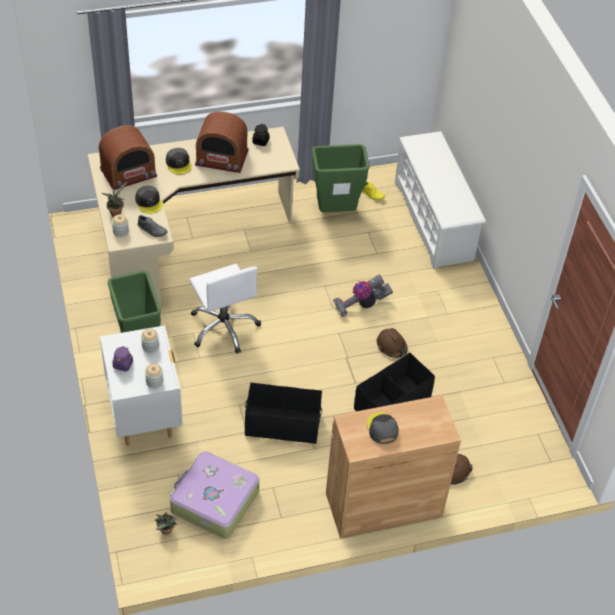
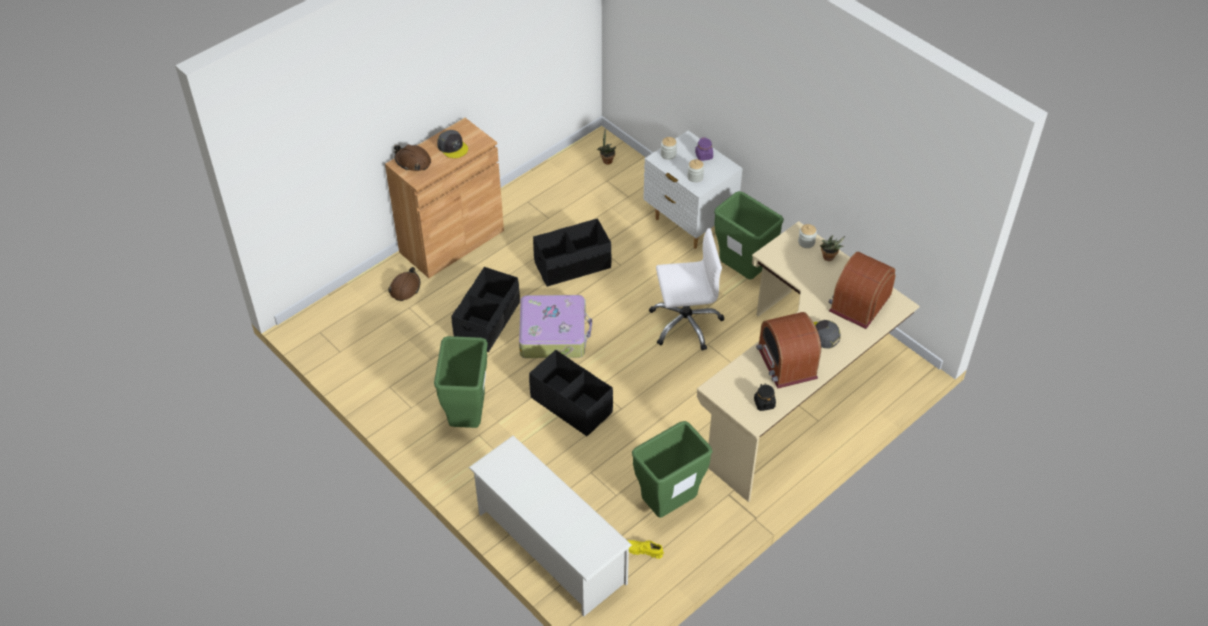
camera: 155 degrees right, 0 degrees up
(149, 202) = (810, 281): grey cap -> none
(152, 230) = (780, 256): grey shoe -> none
(213, 501) = (587, 191): suitcase -> suitcase (553, 333)
(221, 158) = (786, 363): radio -> radio turned 90 degrees counterclockwise
(224, 327) = (685, 323): white office chair -> white office chair turned 135 degrees clockwise
(361, 304) = (571, 404): vacuum cleaner -> black storage box
(391, 346) = (517, 374): brown hard hat -> brown hard hat (413, 161)
(450, 330) = (467, 417): none -> green trash can

